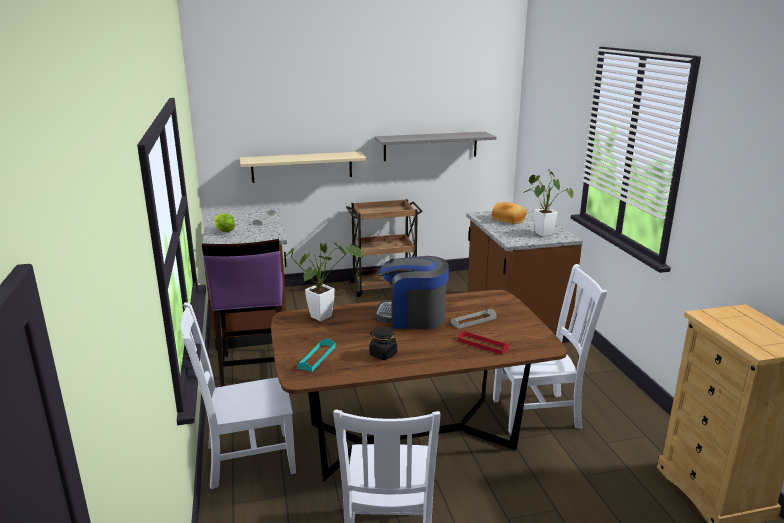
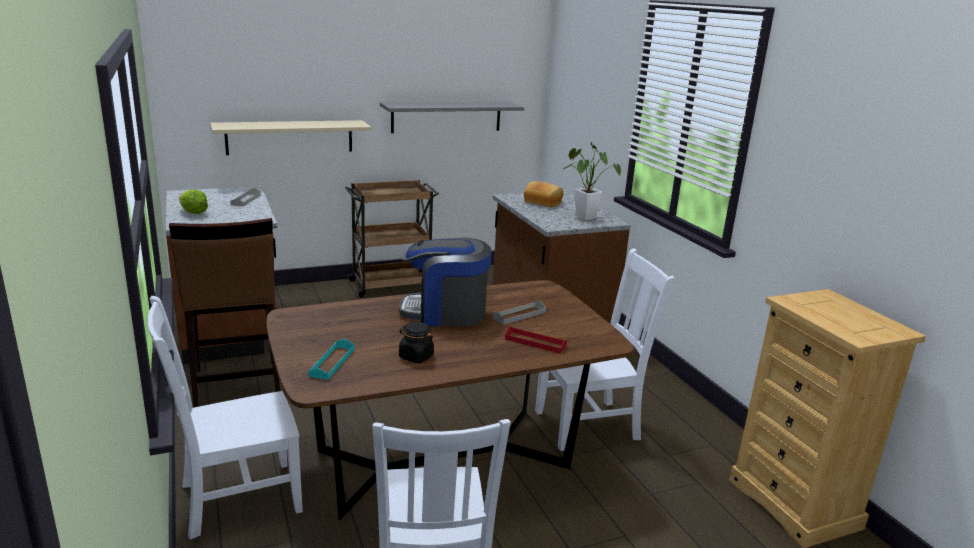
camera: 10 degrees left, 0 degrees up
(254, 369) = (236, 386): purple stool -> brown stool
(325, 315) = (335, 312): potted plant -> none

